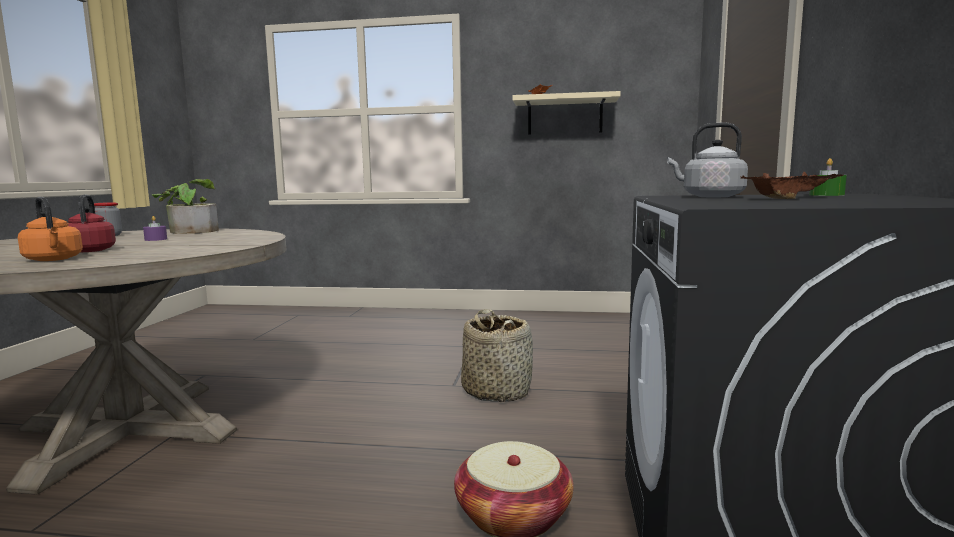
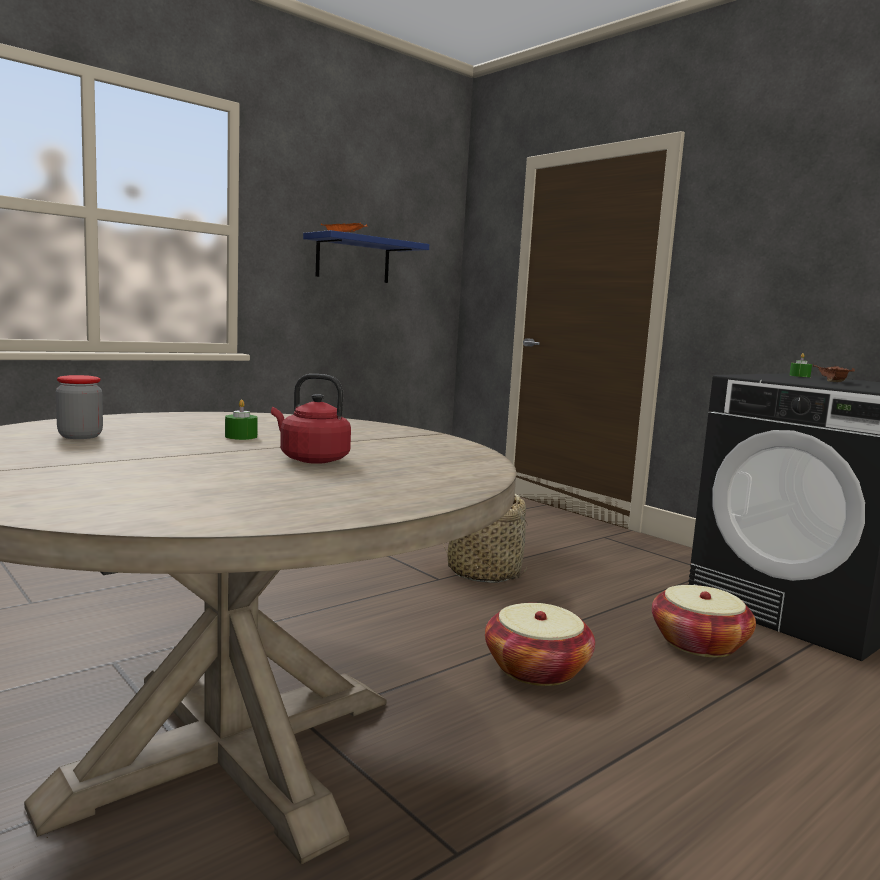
camera: 50 degrees left, 0 degrees up
(54, 259) = (391, 475): orange kettle -> none
(156, 239) = (241, 436): purple candle -> green candle
(191, 231) = (160, 420): potted plant -> none
(338, 466) = (536, 669): none -> basket
(565, 116) = (353, 259): beige shelf -> blue shelf
(709, 196) = (776, 378): grey kettle -> none

